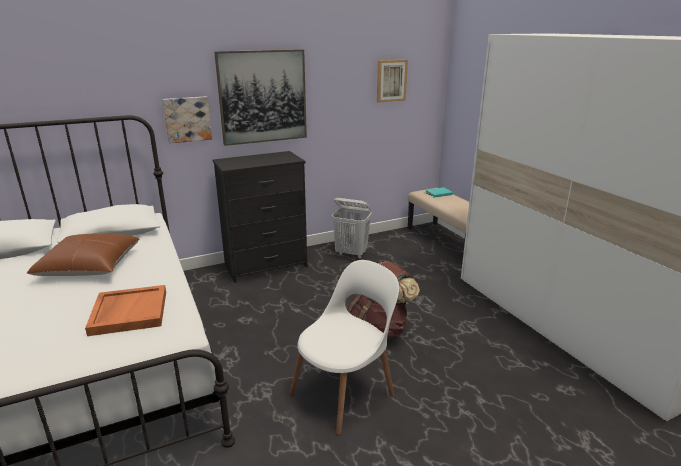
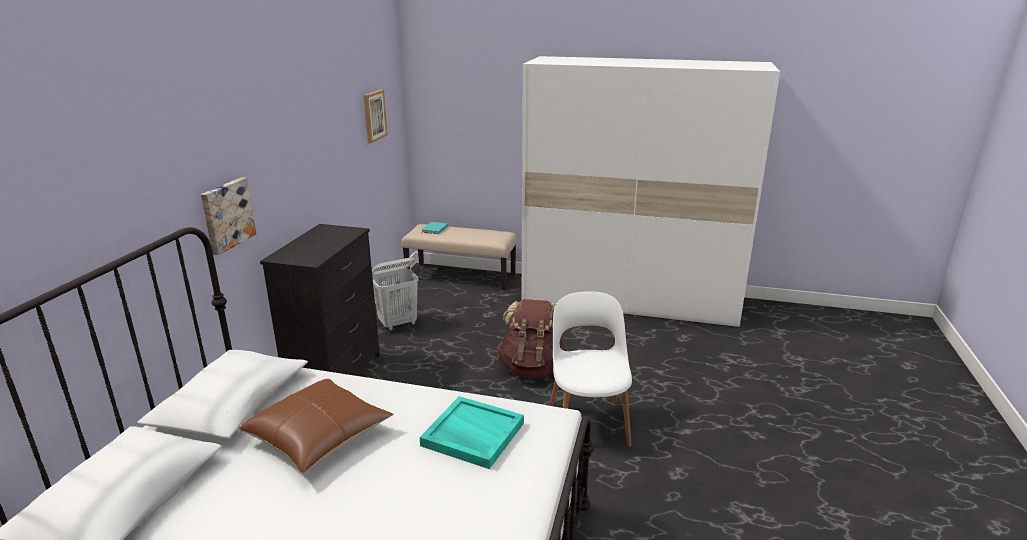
camera: 50 degrees left, 0 degrees up
(129, 312) = (472, 434): orange tray -> turquoise tray
(263, 97) = (287, 163): picture -> none

